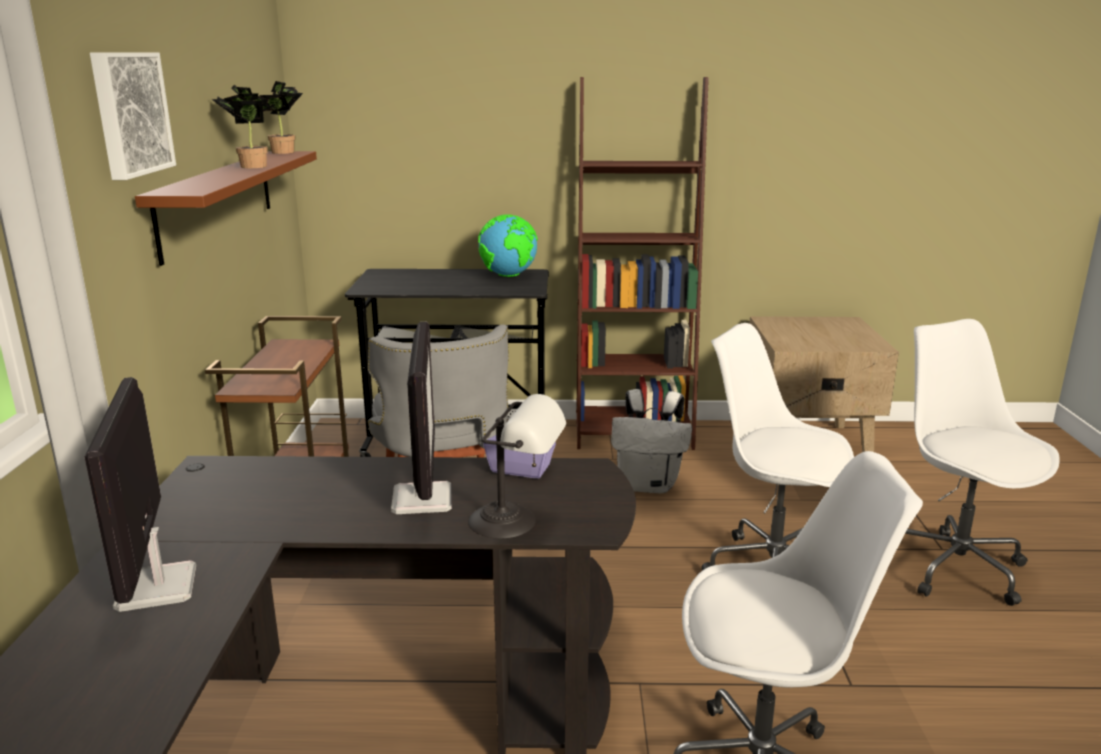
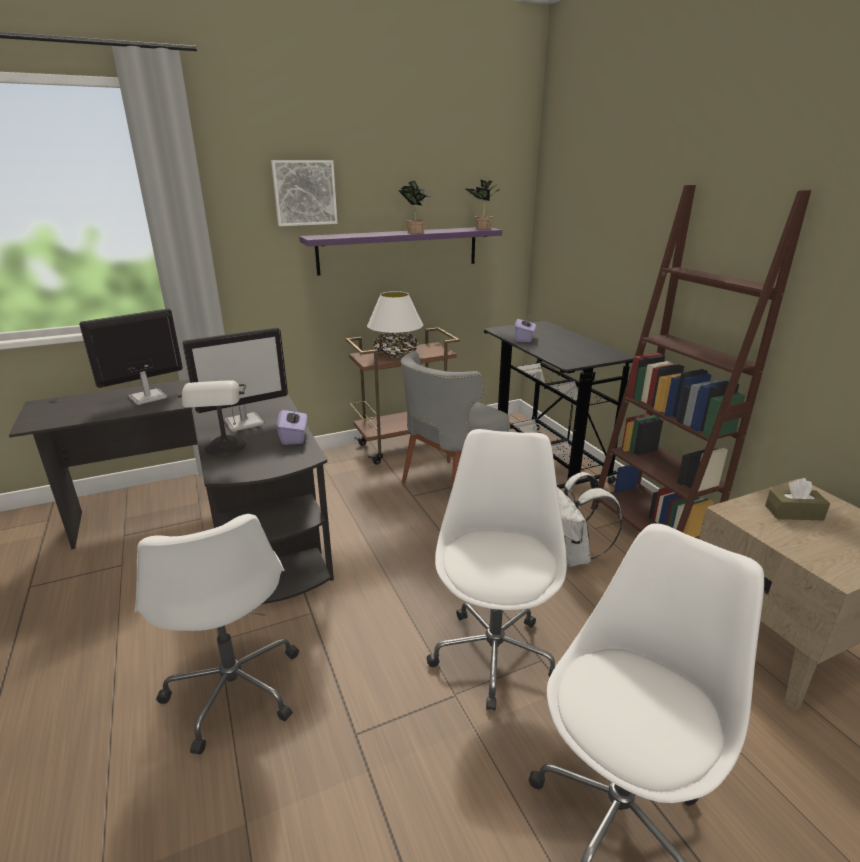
camera: 65 degrees right, 5 degrees up
(218, 201) = (399, 250): brown shelf -> purple shelf
(278, 368) = (396, 354): none -> white table lamp
(420, 288) = (524, 338): none -> purple tissue box
(509, 276) = (594, 351): globe -> none
(798, 332) = (793, 513): none -> brown tissue box

